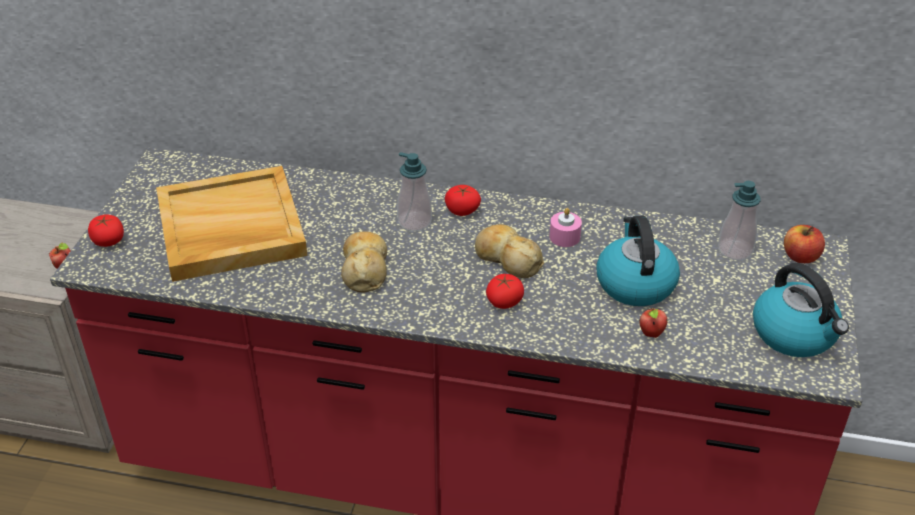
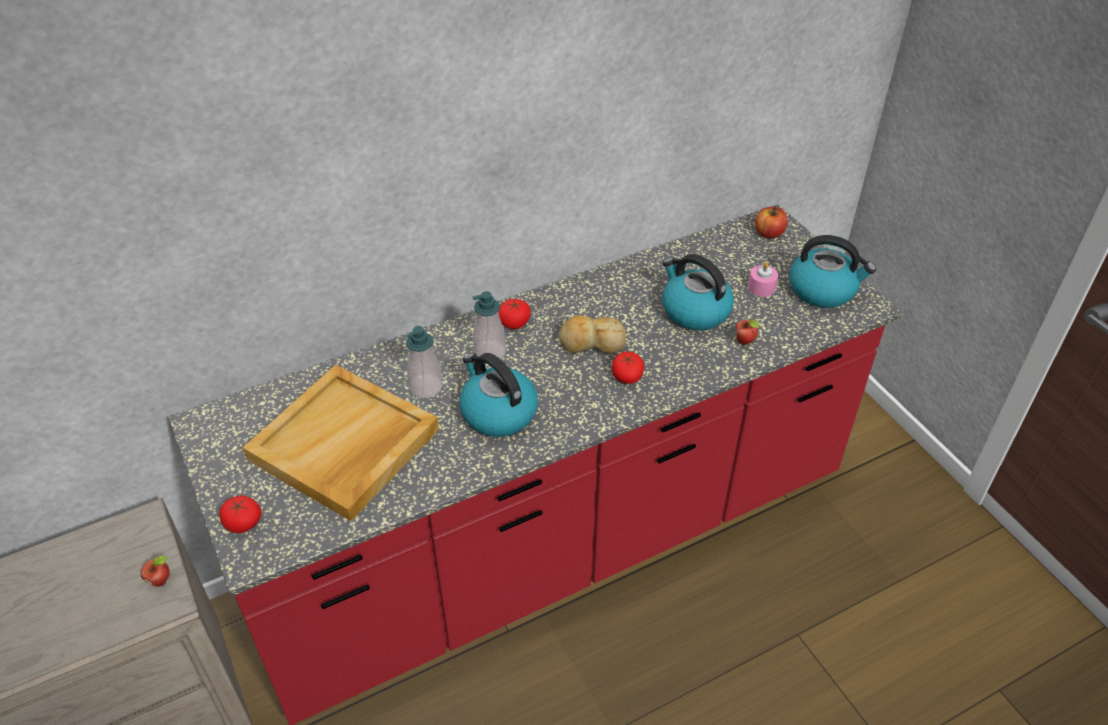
camera: 40 degrees left, 5 degrees up
(365, 269) = (497, 412): bread -> kettle
(564, 237) = (610, 302): pink candle -> pink candle (761, 287)
(735, 250) = (727, 250): soap dispenser -> soap dispenser (425, 387)

